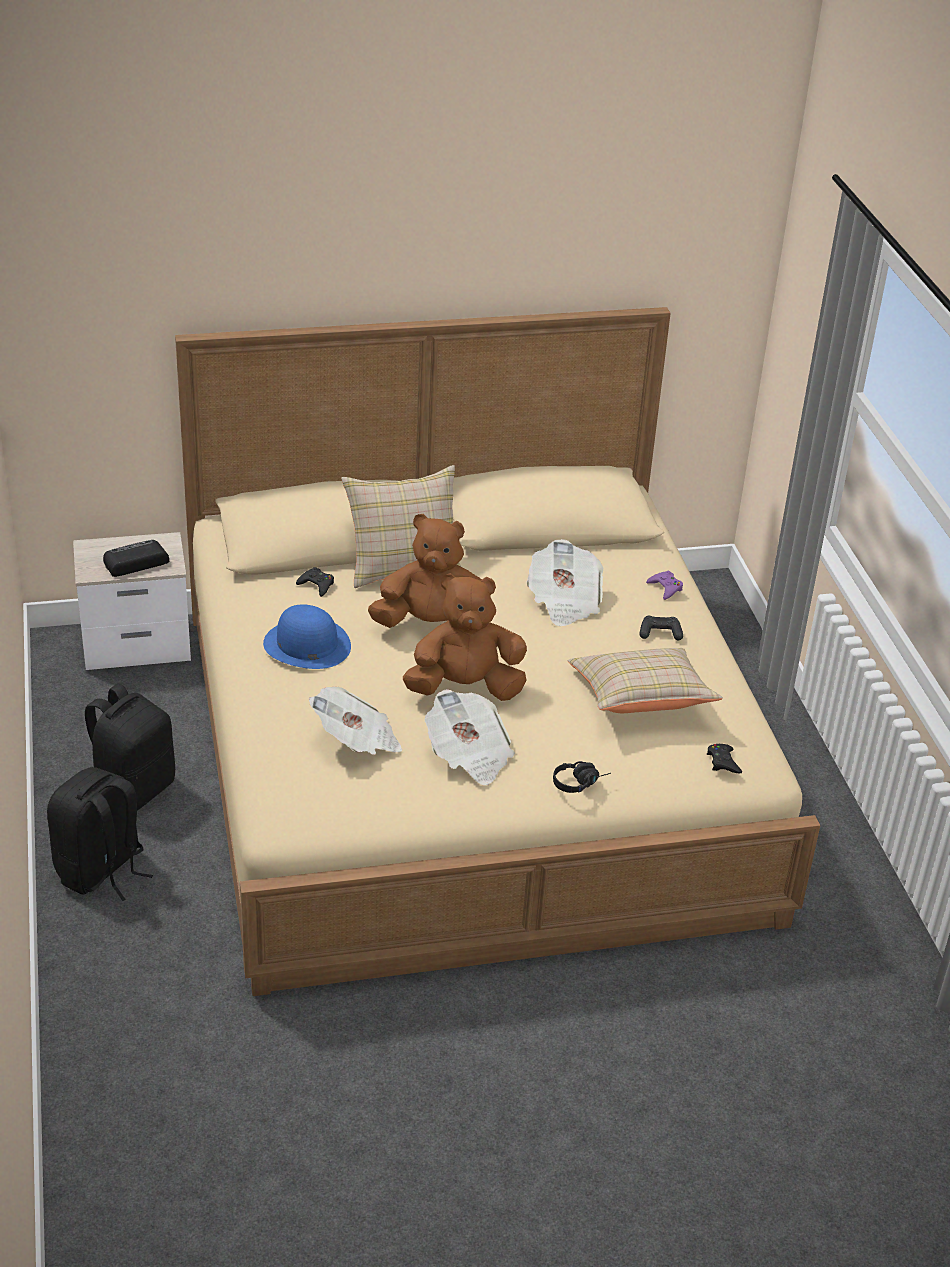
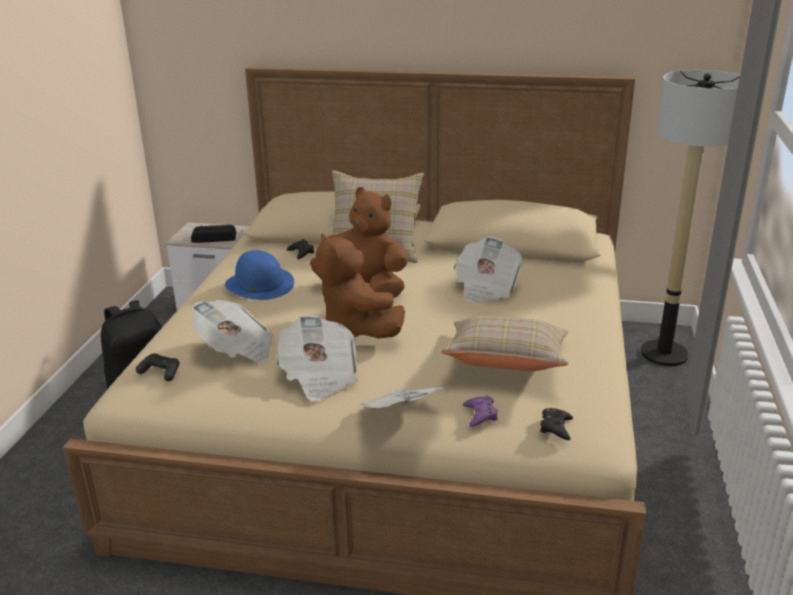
camera: 25 degrees right, 10 degrees down
(101, 871) = (74, 434): black backpack -> none
(465, 688) = (356, 330): brown plush toy -> brown plush toy turned 135 degrees counterclockwise
(580, 782) = (402, 416): black headphones -> newspaper
(660, 633) = (557, 320): black game controller -> black game controller (160, 372)
(665, 588) = (582, 292): purple game controller -> purple game controller (480, 415)
(714, 614) = (664, 354): none -> floor lamp

